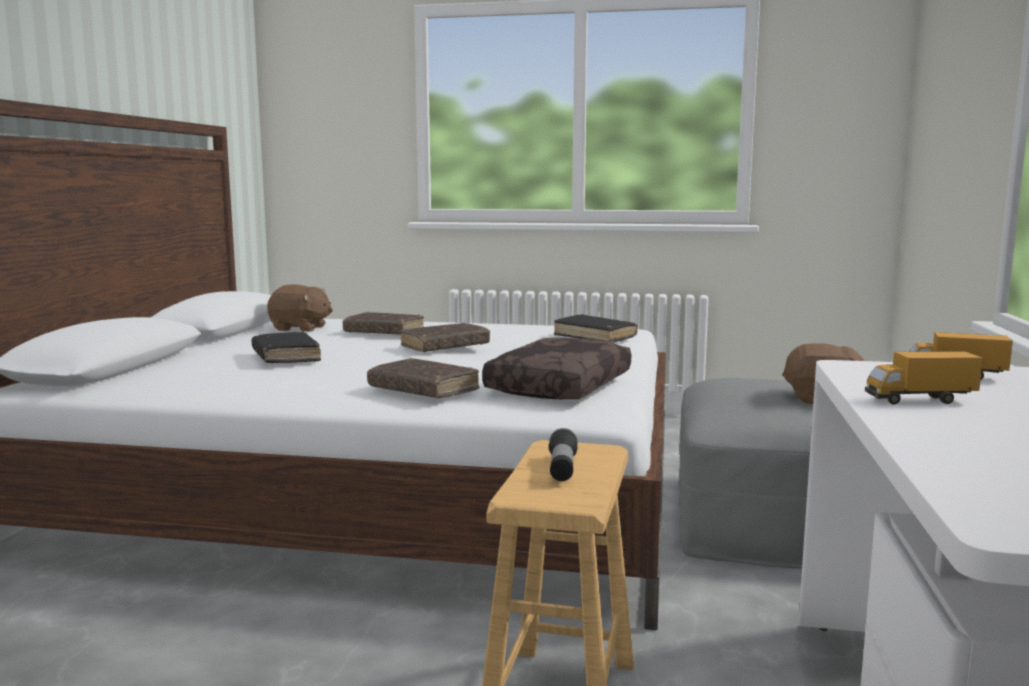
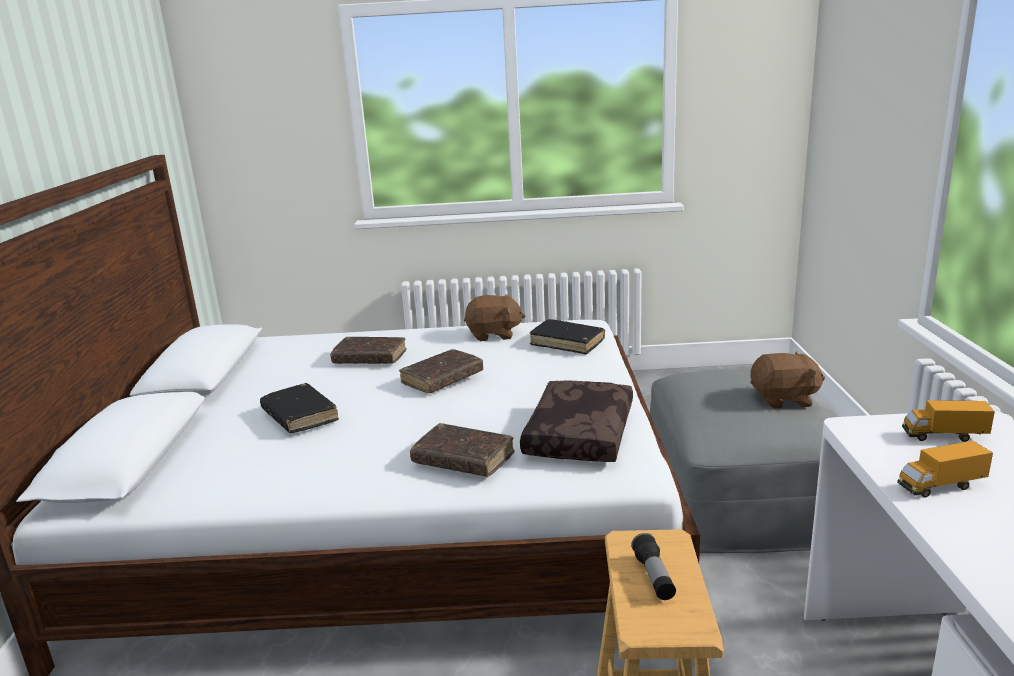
camera: 10 degrees left, 10 degrees up
(300, 328) = (283, 359): brown plush toy -> brown plush toy (494, 335)

